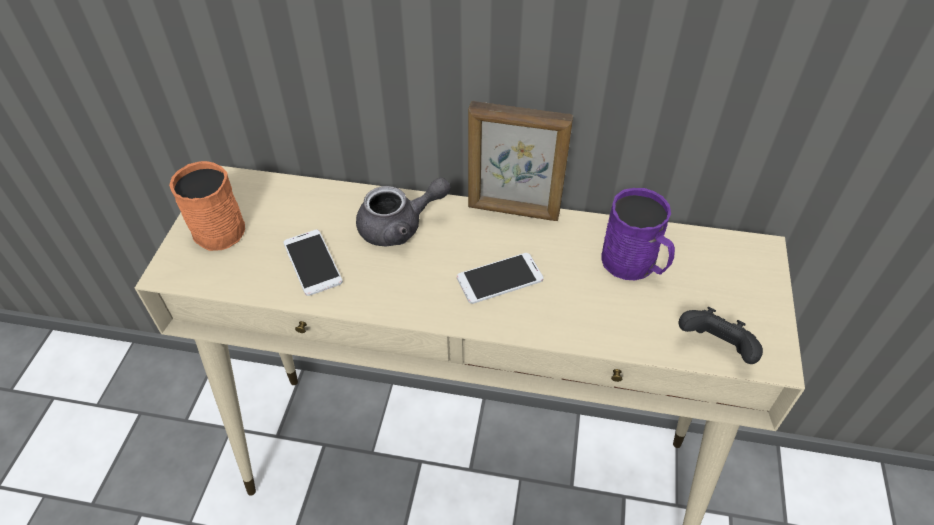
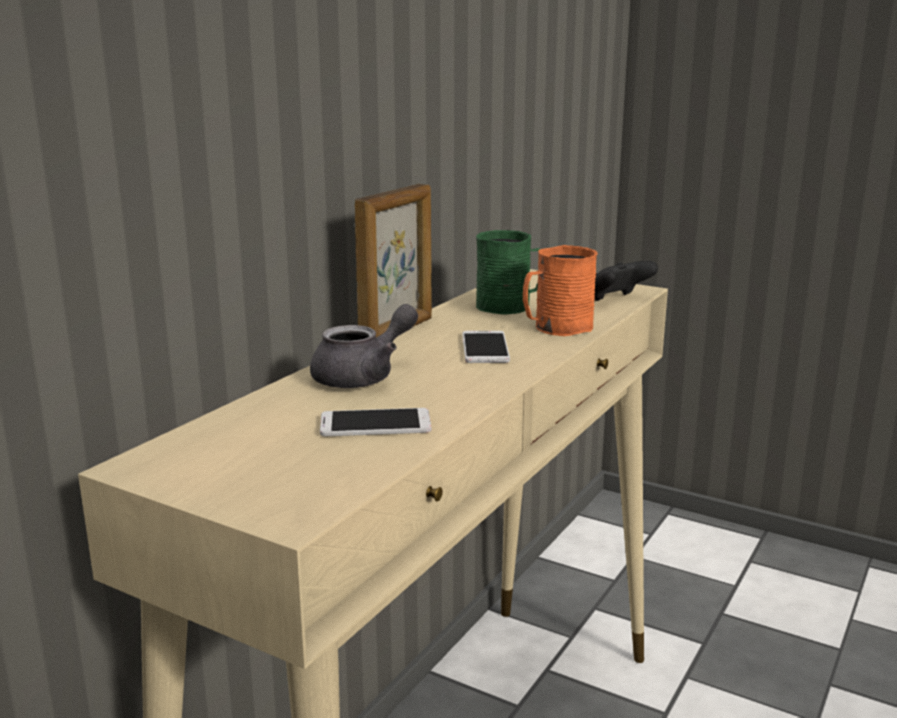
camera: 70 degrees left, 30 degrees down
(214, 227) = (233, 478): orange mug -> orange mug (556, 328)
(400, 226) = (364, 376): grey teapot -> grey teapot turned 45 degrees clockwise
(634, 264) = (510, 305): purple mug -> green mug

